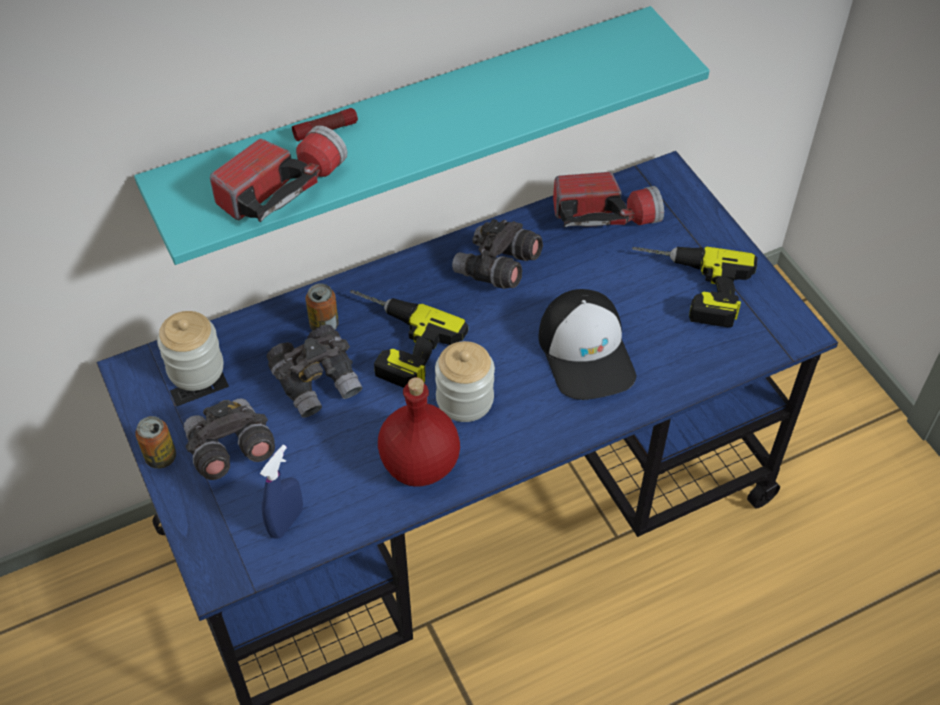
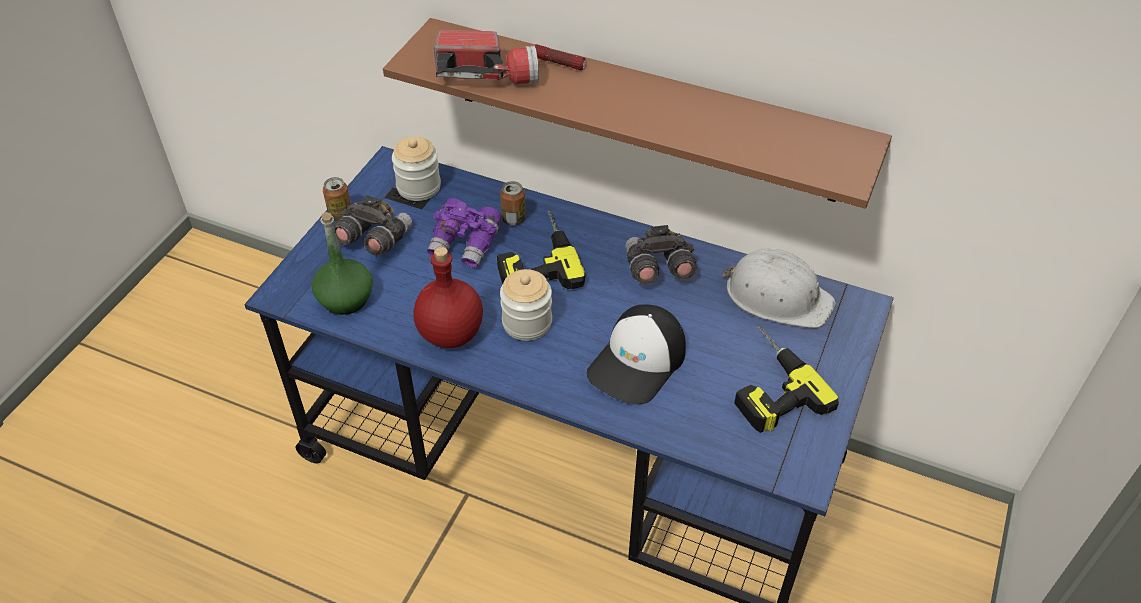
camera: 50 degrees right, 5 degrees down
(286, 522) = (346, 299): blue spray bottle -> green bottle
(317, 382) = (466, 245): grey binoculars -> purple binoculars
(409, 126) = (644, 110): turquoise shelf -> brown shelf
(605, 215) = (777, 296): flashlight -> white hard hat

